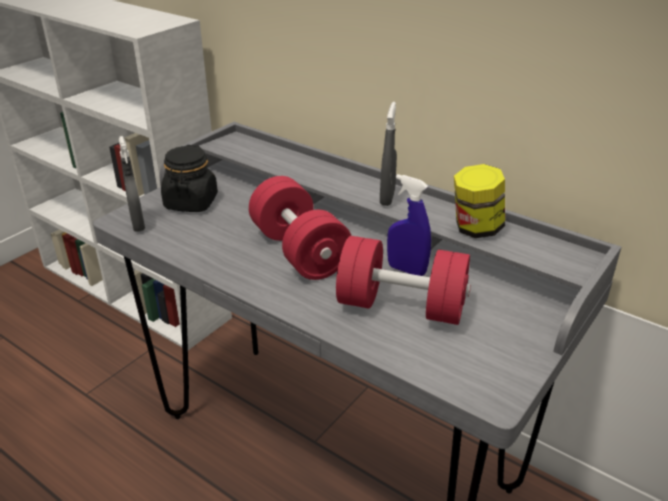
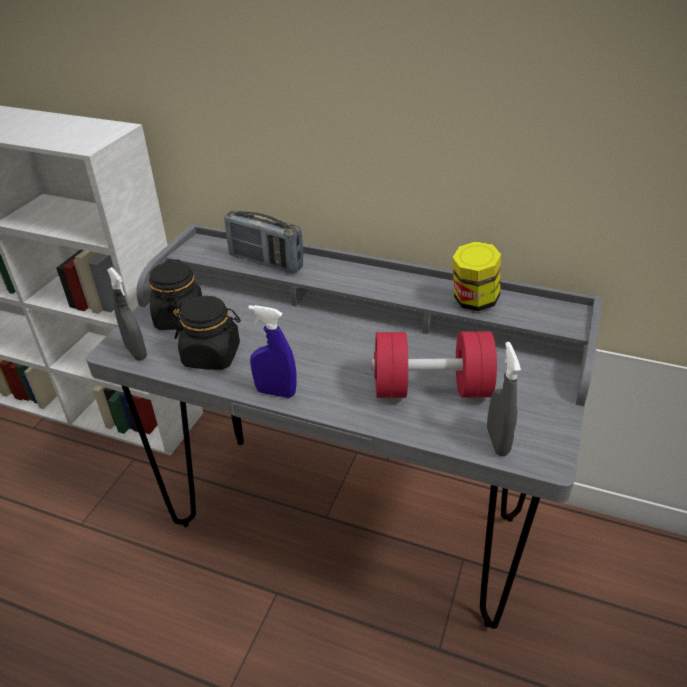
camera: 15 degrees left, 5 degrees up
(203, 239) = (212, 355): none -> black jar
(285, 163) = (266, 262): none -> radio
(299, 251) = (312, 351): red dumbbell -> none
(387, 198) = (380, 283): grey spray bottle -> grey spray bottle (497, 441)
(406, 270) = (419, 351): blue spray bottle -> blue spray bottle (275, 392)

